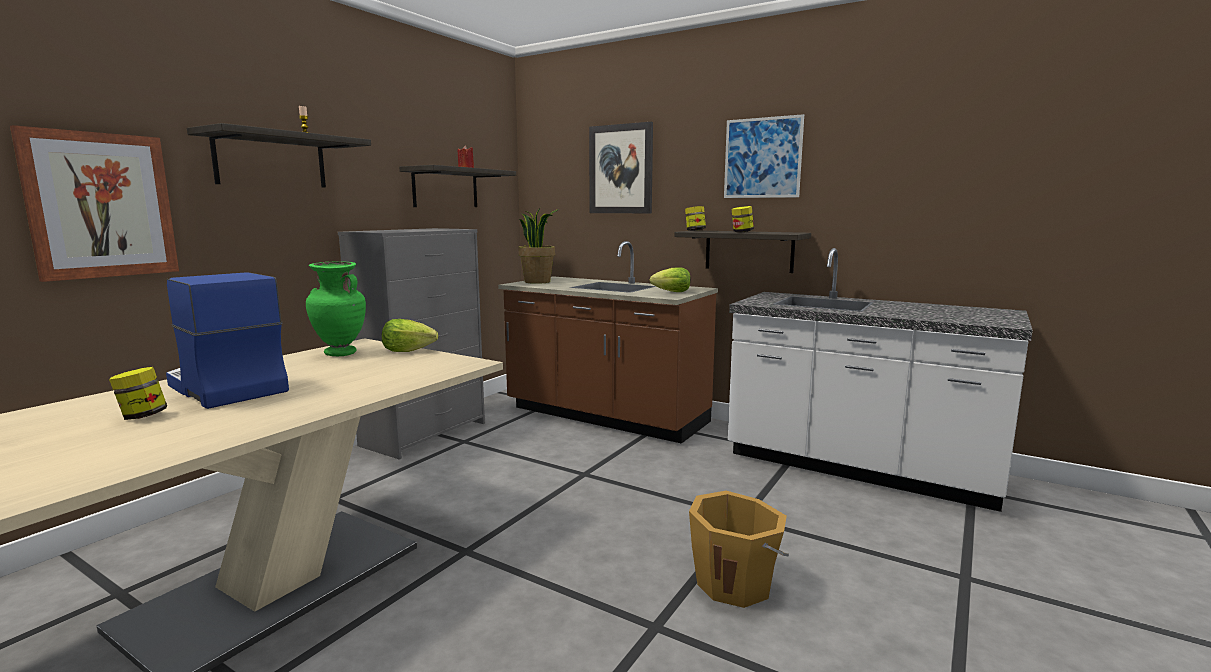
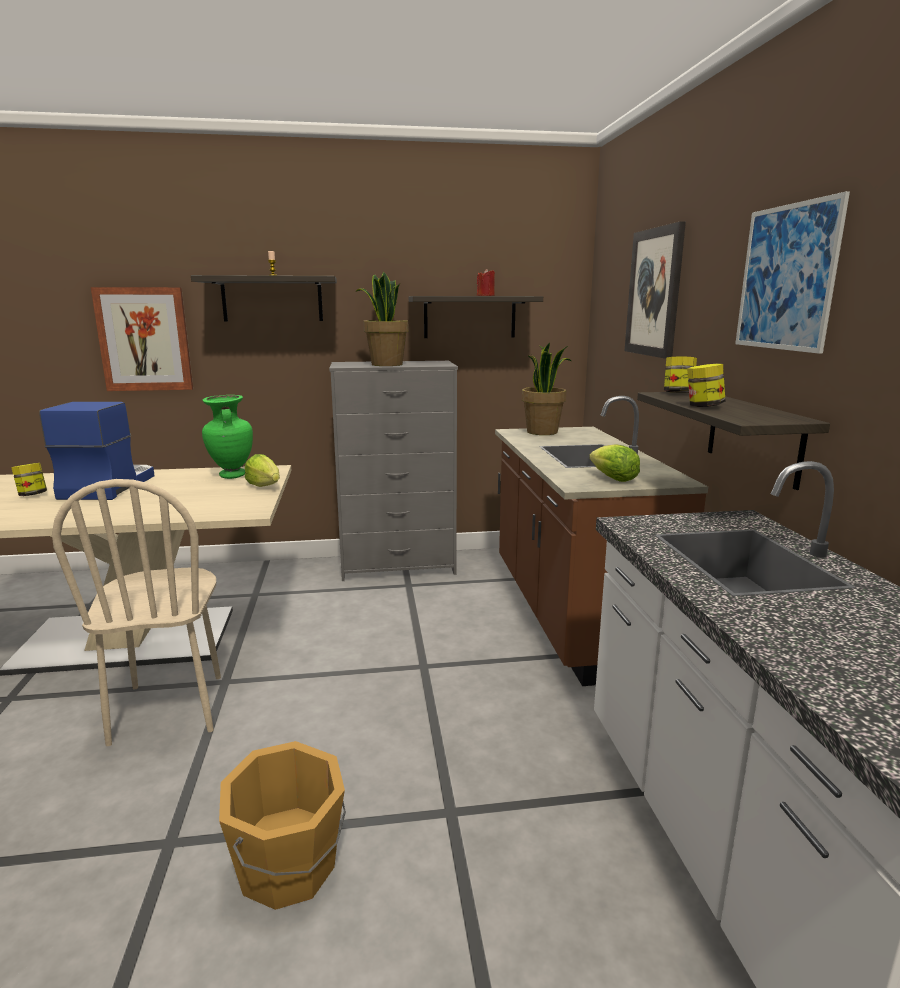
camera: 50 degrees right, 5 degrees up
(413, 230) = (386, 364): none -> potted plant
(462, 588) = (169, 708): none -> beige chair

